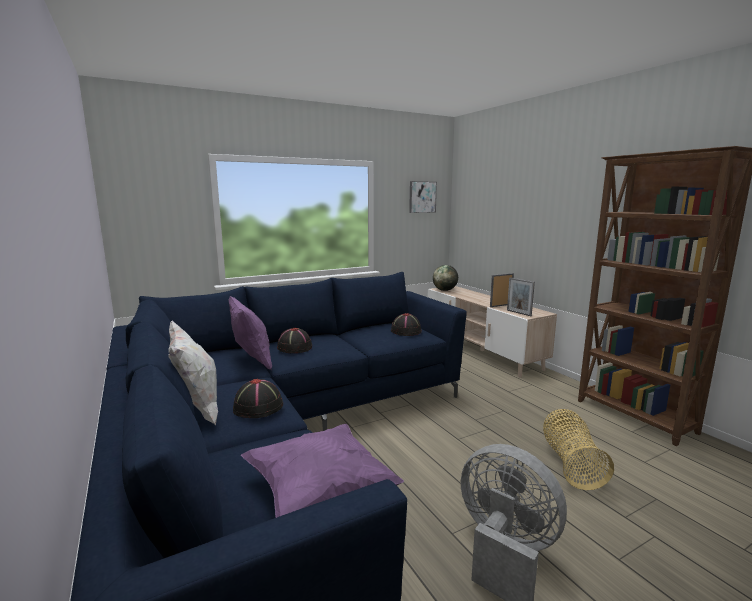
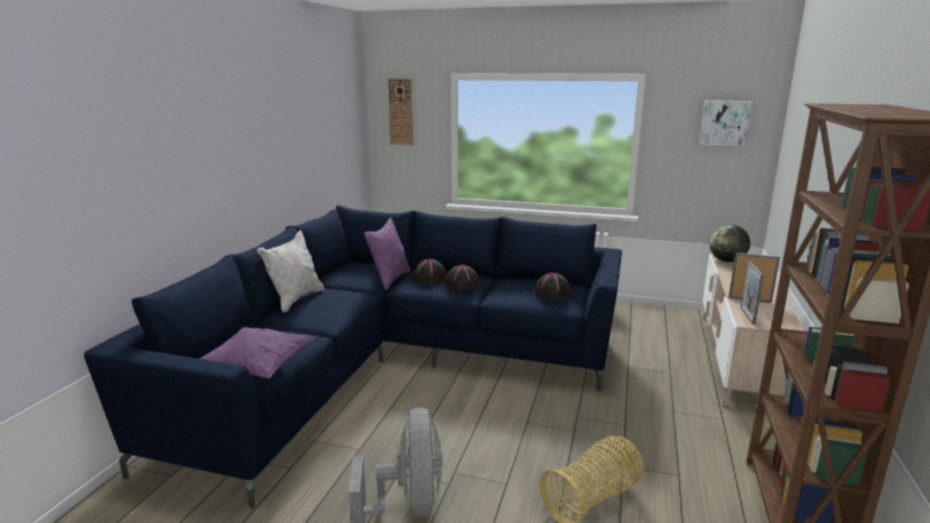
camera: 45 degrees right, 5 degrees up
(150, 193) = (401, 112): none -> wall clock
(258, 407) = (323, 311): black hat -> black hat (462, 285)

